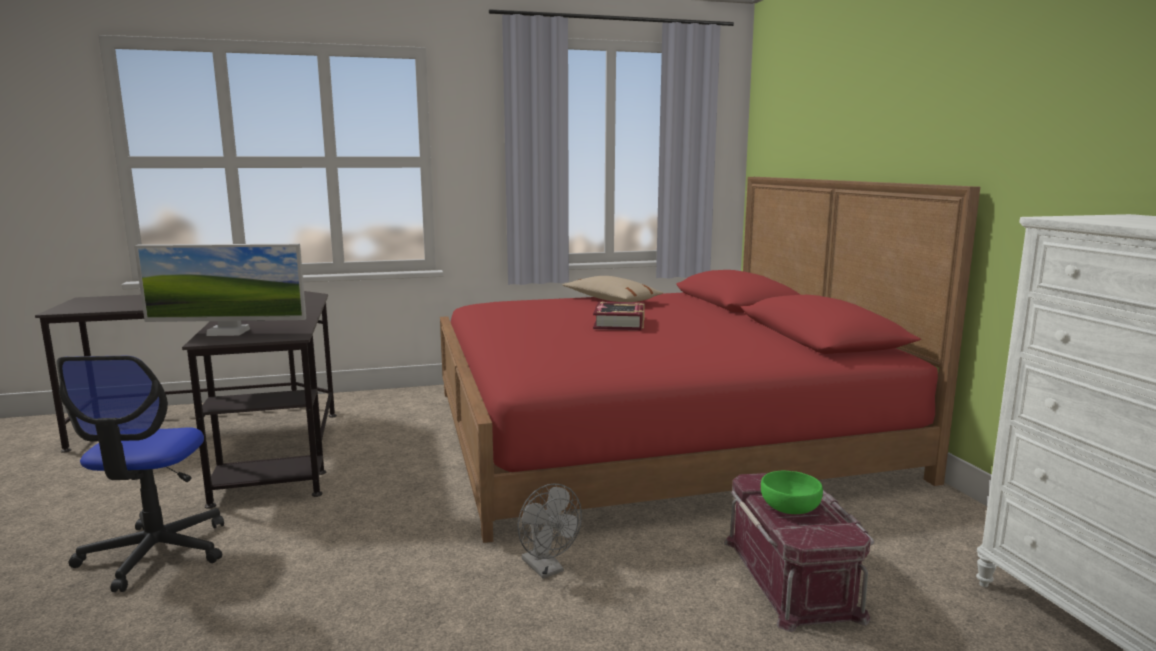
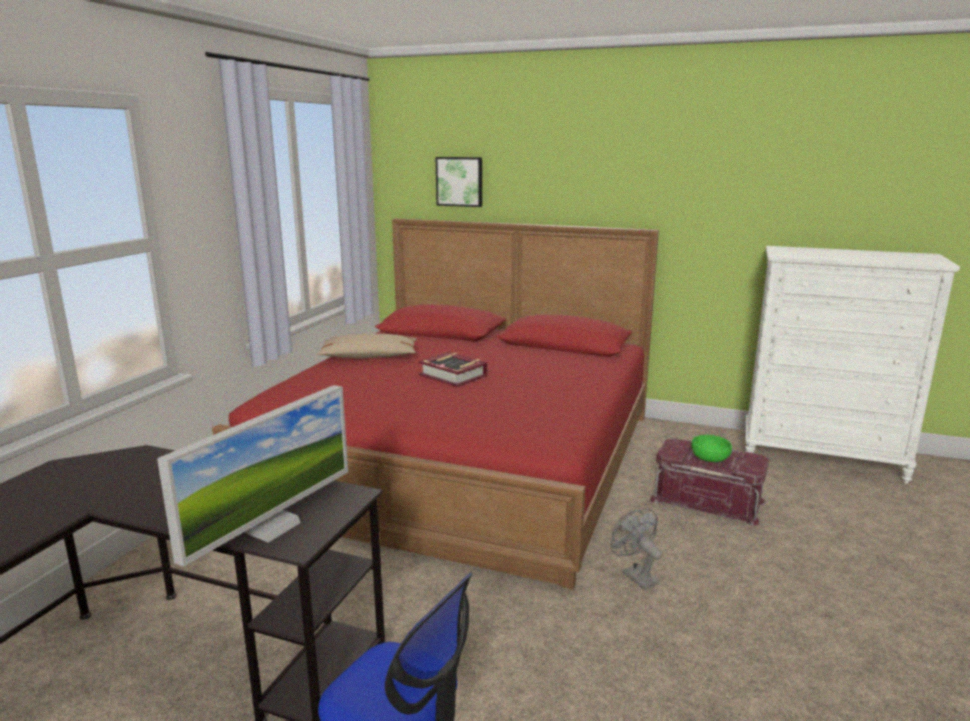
camera: 55 degrees left, 5 degrees up
(547, 569) = (635, 575): grey fan -> grey fan turned 120 degrees counterclockwise
(802, 130) = (460, 181): none -> picture

